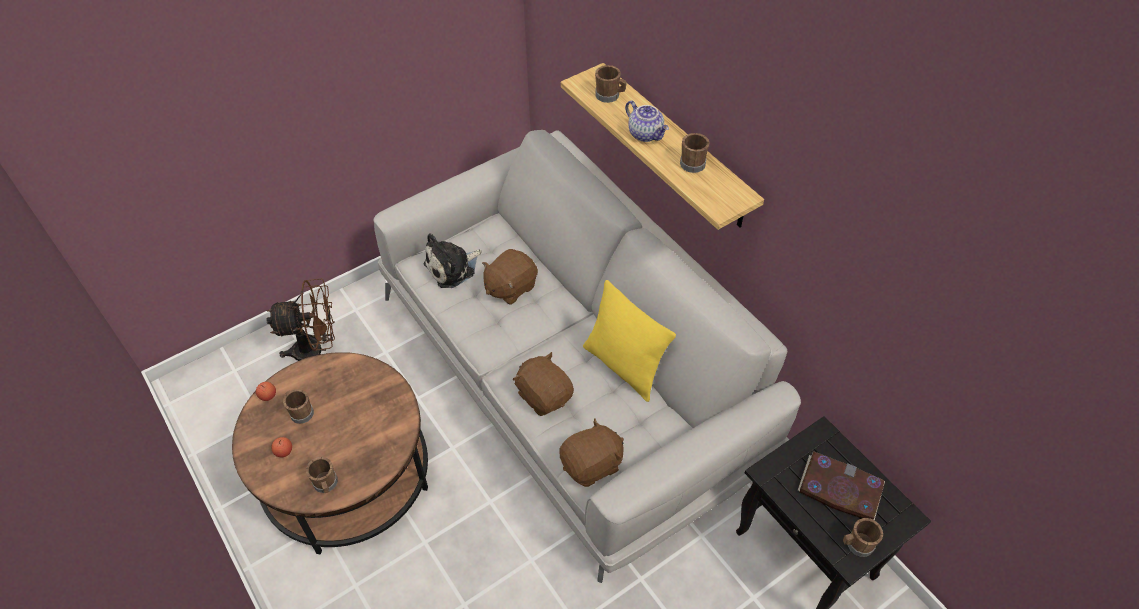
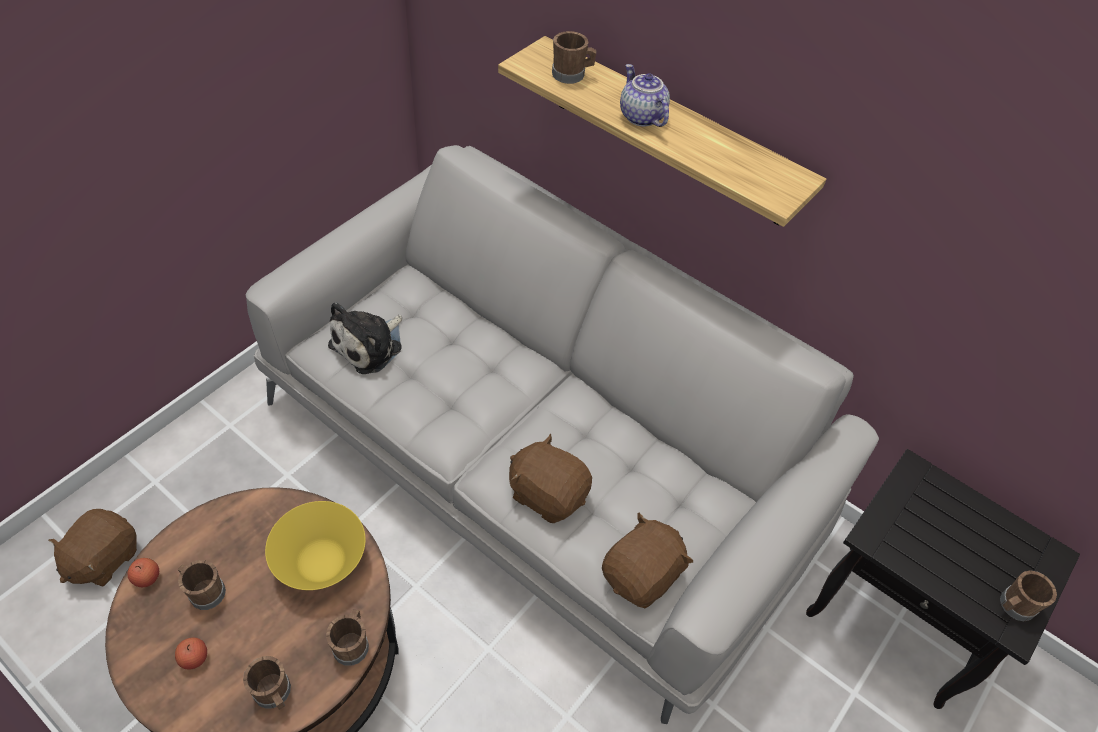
camera: 20 degrees left, 0 degrees up
(317, 351) = (189, 492): brown fan -> none
(378, 409) = (321, 562): none -> yellow bowl
(510, 287) = (455, 357): brown plush toy -> brown plush toy (103, 558)
(624, 366) = (636, 434): yellow pillow -> none
(646, 134) = (640, 117): teapot -> teapot turned 150 degrees counterclockwise
(693, 162) = (717, 144): brown mug -> brown mug (352, 644)
(839, 489) = (964, 538): book -> none

